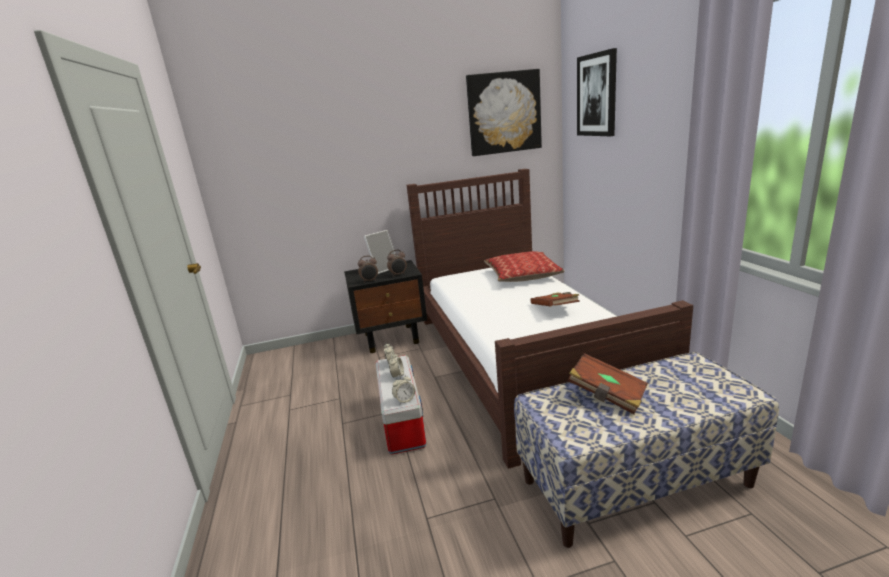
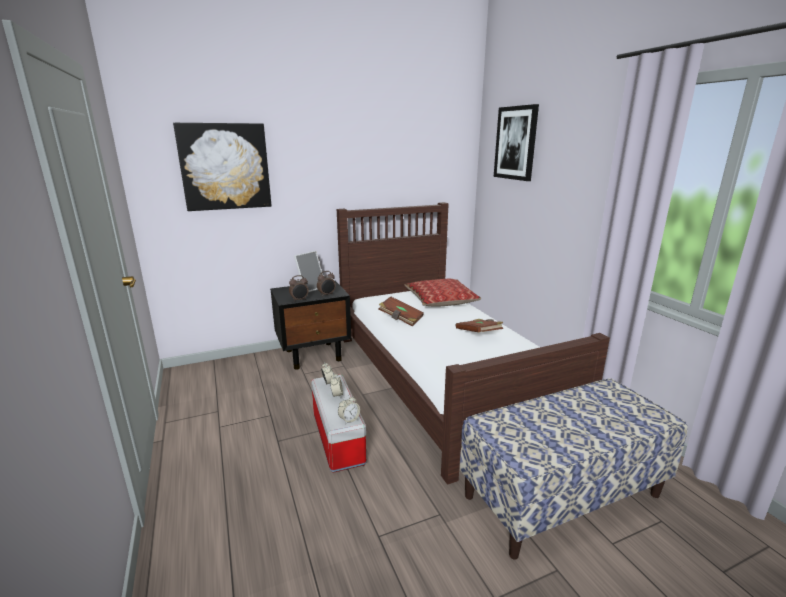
camera: 10 degrees left, 0 degrees up
(504, 113) = (429, 150): picture -> picture (225, 167)
(607, 395) = (546, 418): brown book -> brown book (400, 319)

